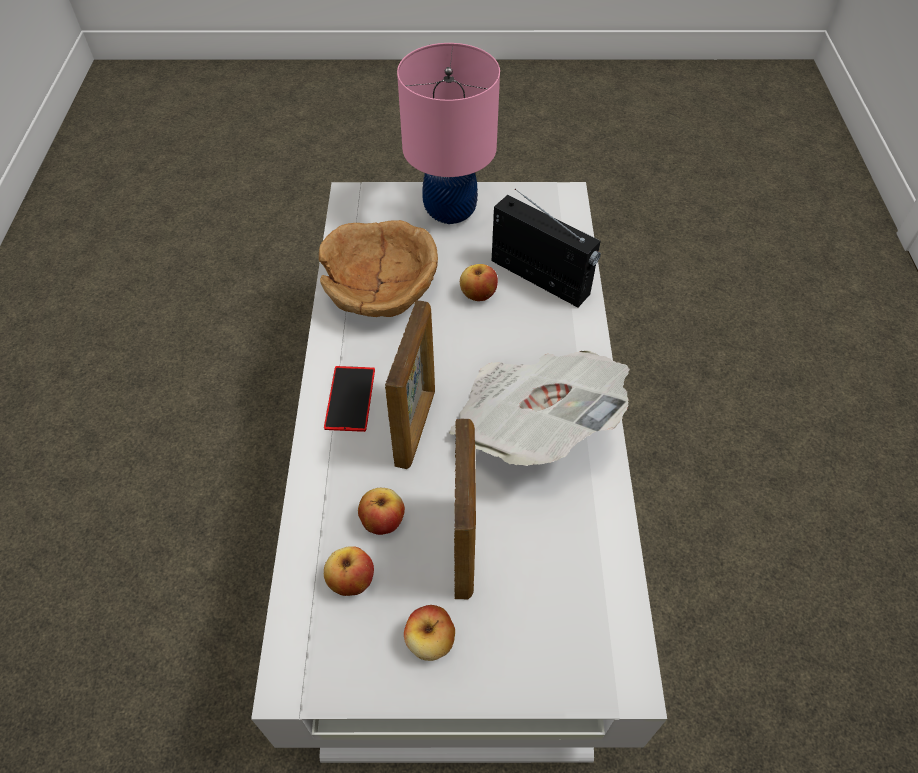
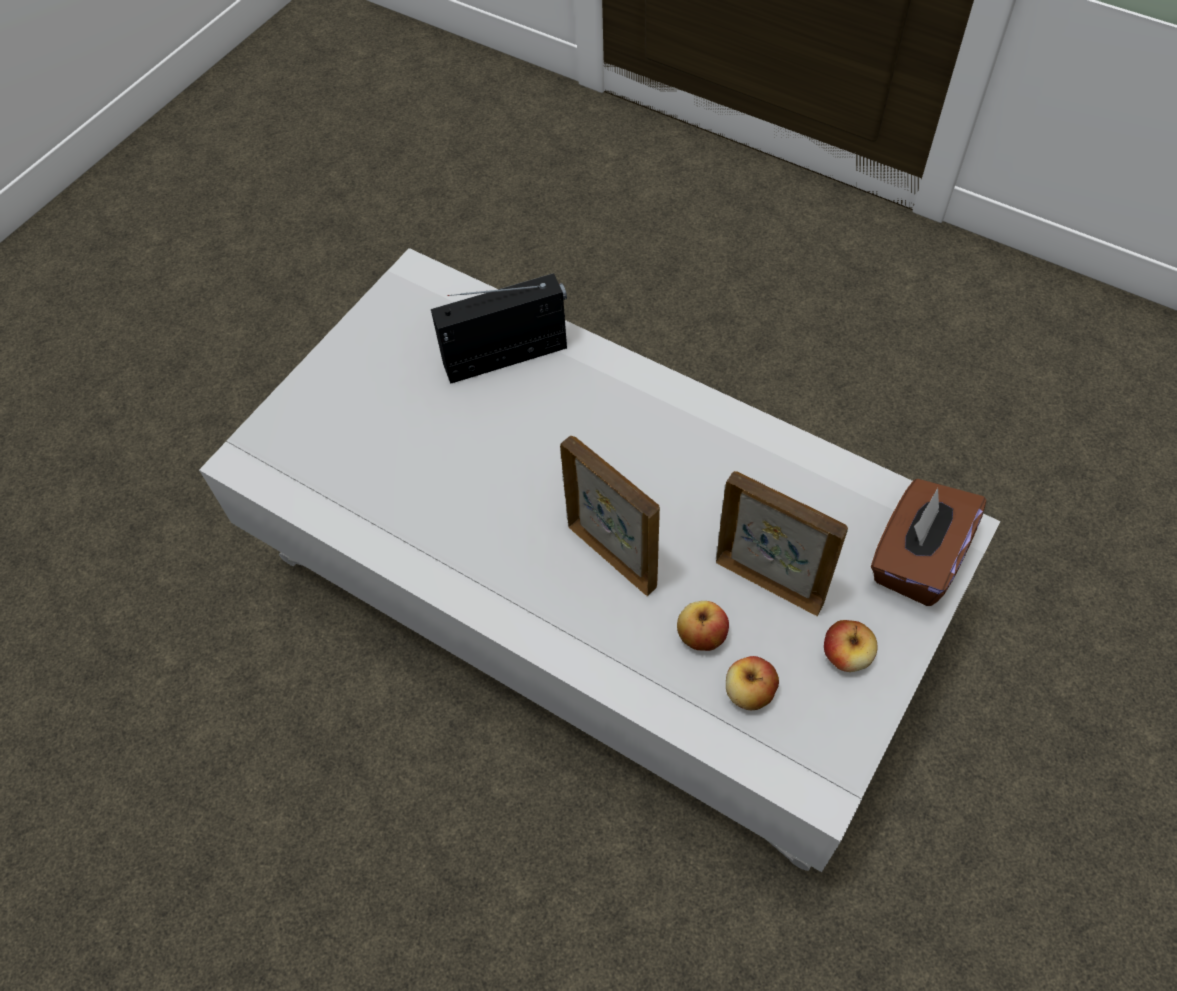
camera: 55 degrees left, 5 degrees up
(350, 398) = (536, 597): phone -> none
(381, 288) = (409, 498): brown bowl -> none
(452, 211) = (350, 380): pink table lamp -> none
(478, 294) = (486, 418): apple -> none
(531, 425) = (676, 460): newspaper -> none
(568, 657) = (916, 559): none -> brown tissue box

